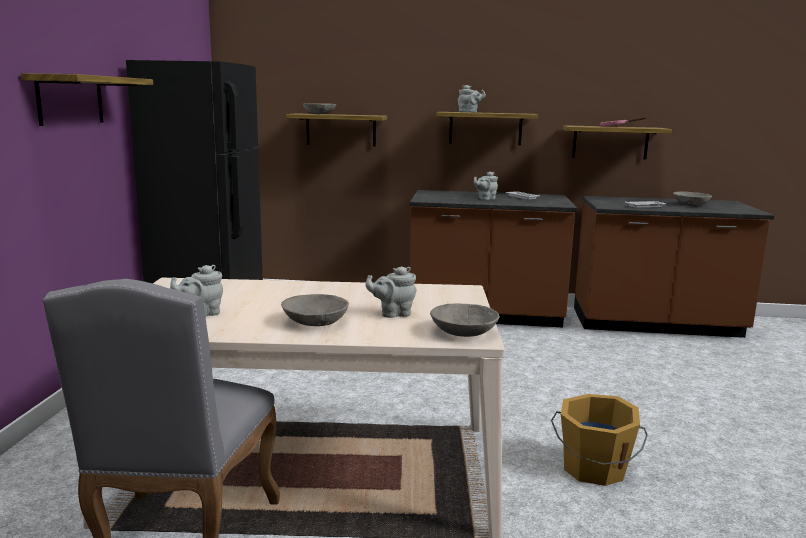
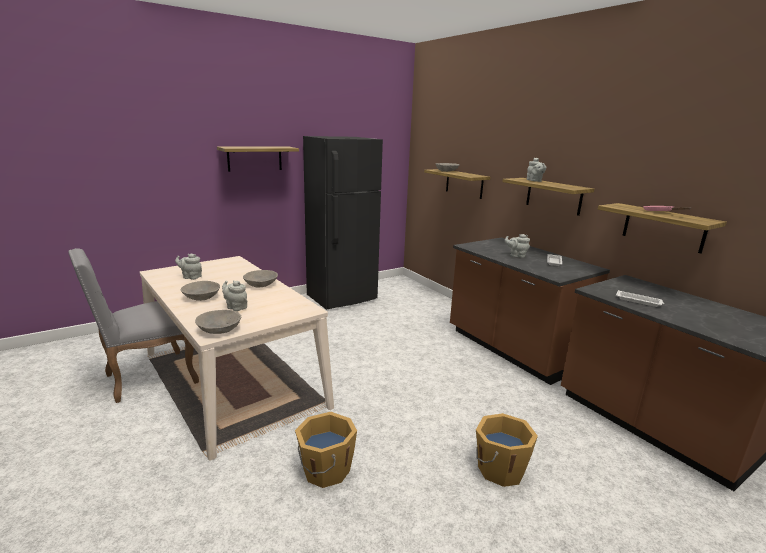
camera: 50 degrees right, 5 degrees up
(663, 392) = (499, 469): none -> orange bucket
(690, 204) = (709, 315): grey bowl -> grey bowl (261, 284)

